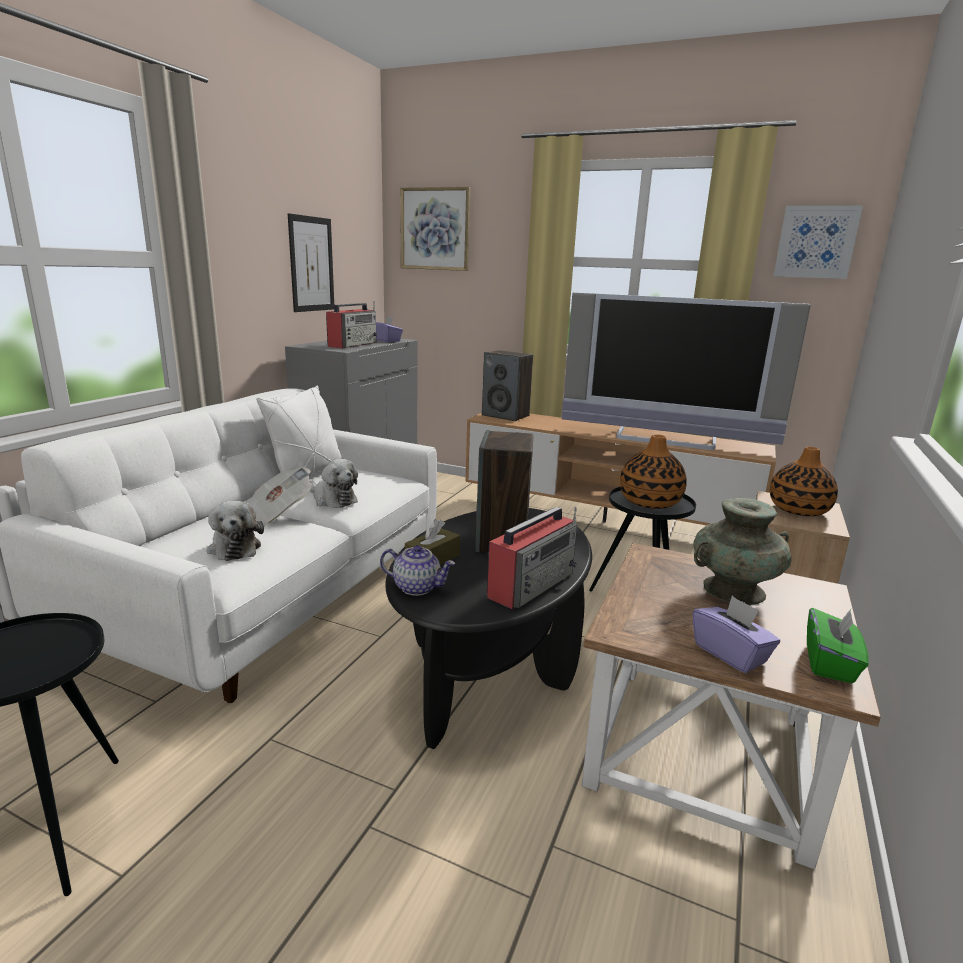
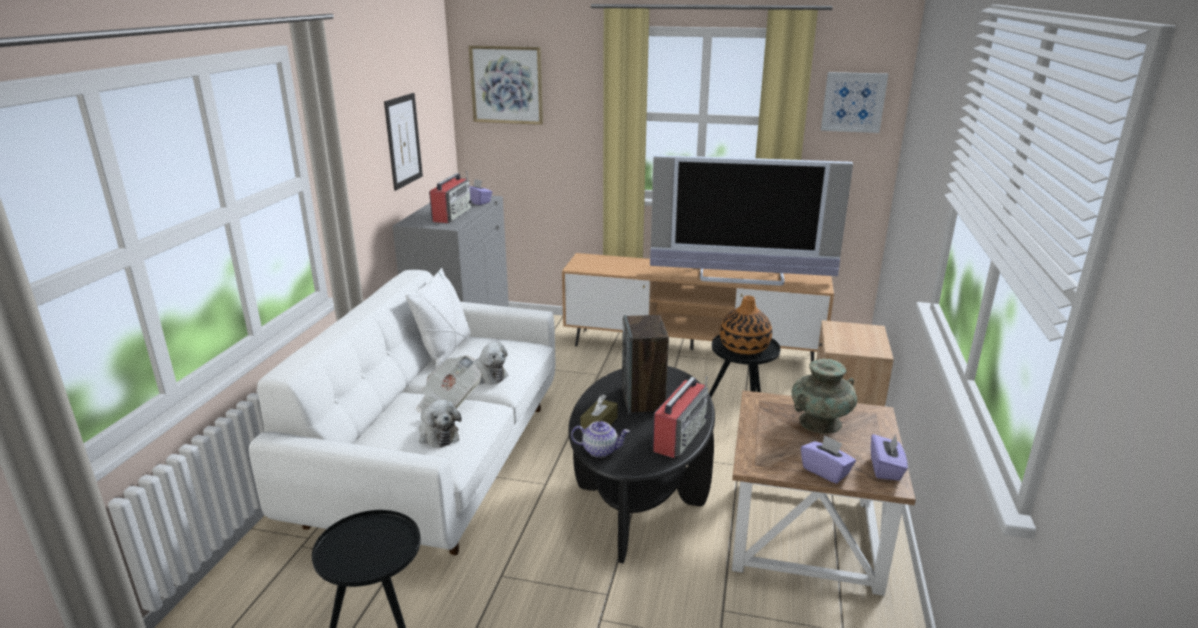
camera: 10 degrees left, 5 degrees up
(506, 415) = (595, 262): speaker -> none
(798, 509) = (854, 336): vase -> none
(830, 663) = (885, 469): green tissue box -> purple tissue box

